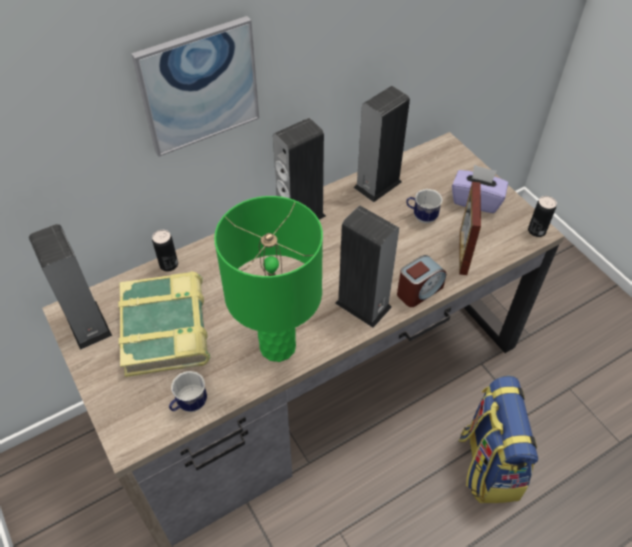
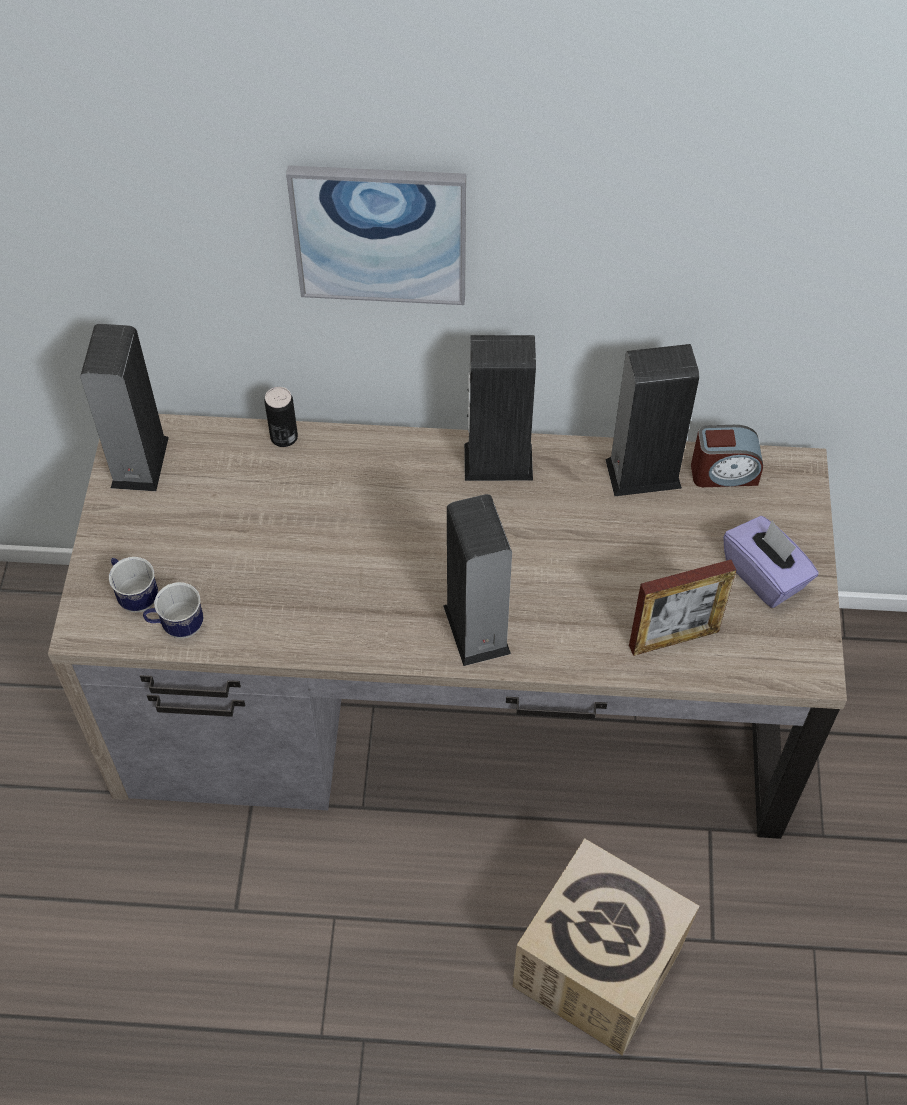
camera: 35 degrees right, 5 degrees up
(166, 328) = (221, 519): book -> none
(277, 346) = (328, 618): green table lamp -> none
(419, 291) = (565, 654): alarm clock -> alarm clock (723, 473)
(421, 217) = (662, 554): mug -> mug (135, 595)
(463, 253) = (673, 638): picture frame -> picture frame turned 150 degrees counterclockwise
(488, 464) = (598, 968): backpack -> cardboard box
(536, 231) = (811, 669): can -> none

